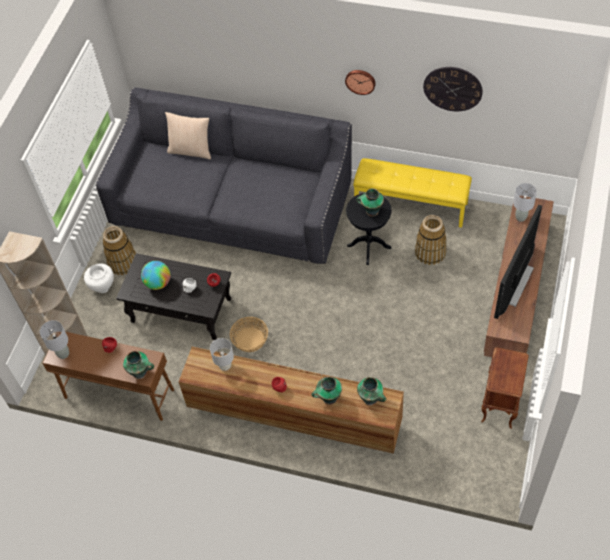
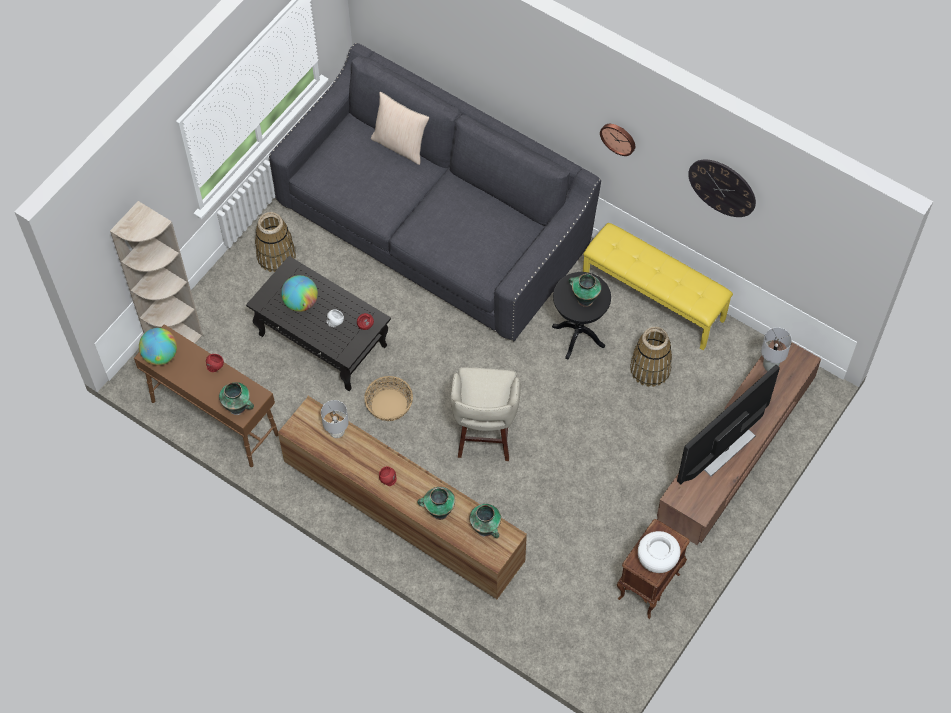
camera: 15 degrees right, 5 degrees up
(63, 354) = (161, 355): grey table lamp -> globe
(102, 287) = (241, 279): white vase -> white vase (656, 561)
(331, 340) = (484, 438): none -> beige stool

